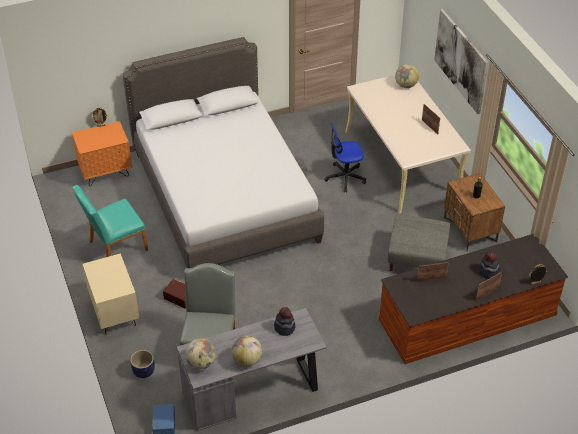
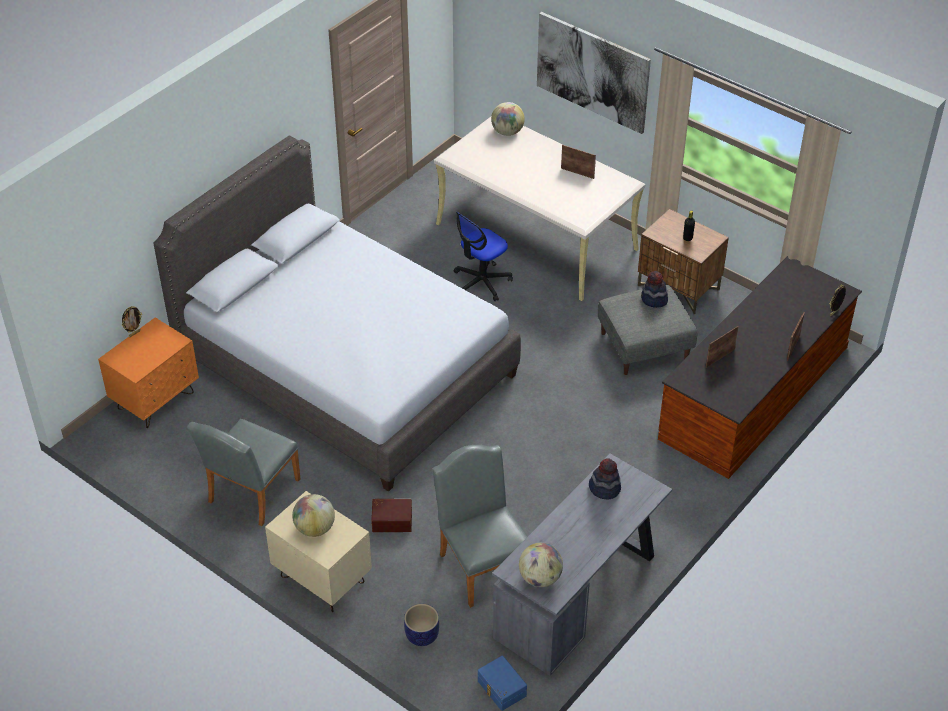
camera: 30 degrees left, 0 degrees up
(114, 247) = (250, 494): turquoise chair -> grey chair
(247, 360) = (593, 548): globe -> globe (315, 528)
(488, 272) = (774, 321): hat -> hat (654, 299)

